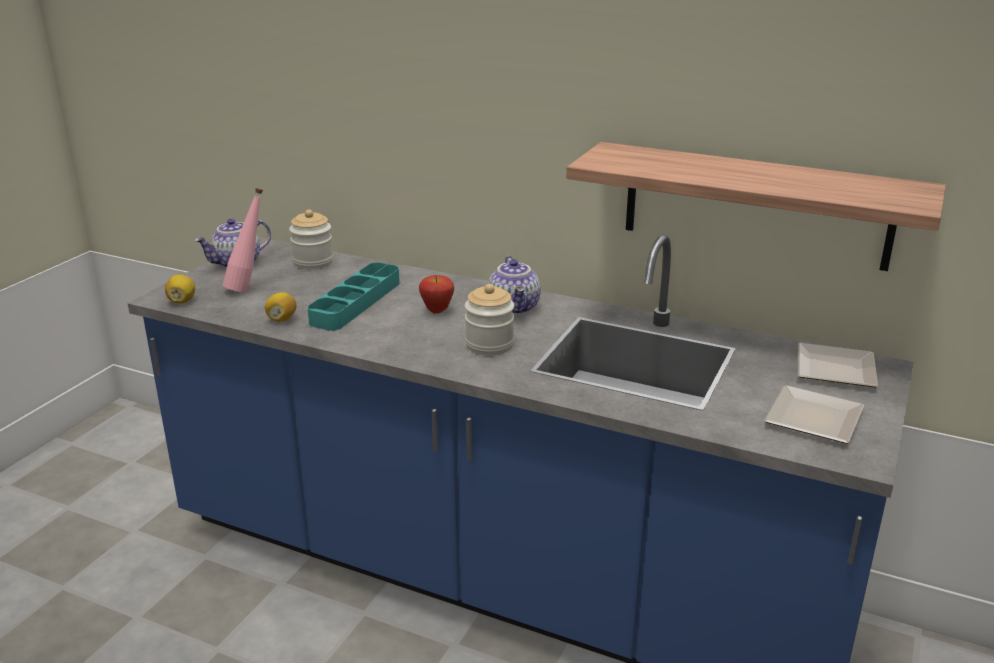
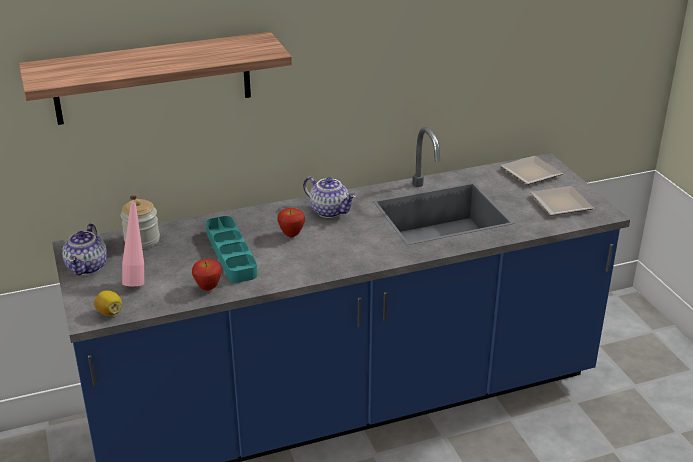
camera: 45 degrees left, 5 degrees up
(282, 319) = (208, 288): lemon -> apple
(489, 345) = (359, 240): jar -> none
(756, 205) = (458, 90): shelf -> shelf (153, 78)

